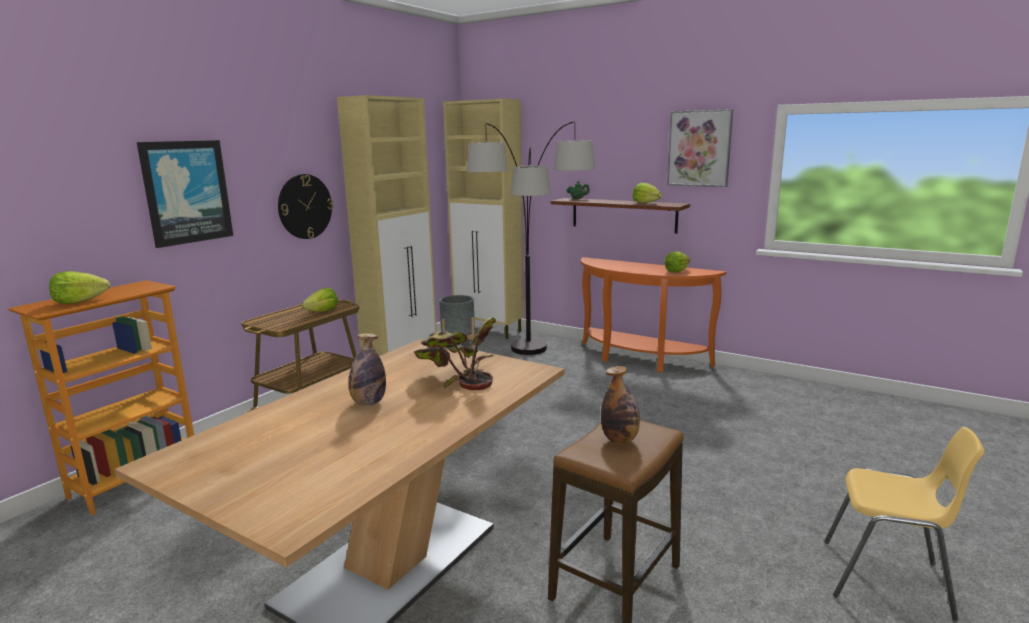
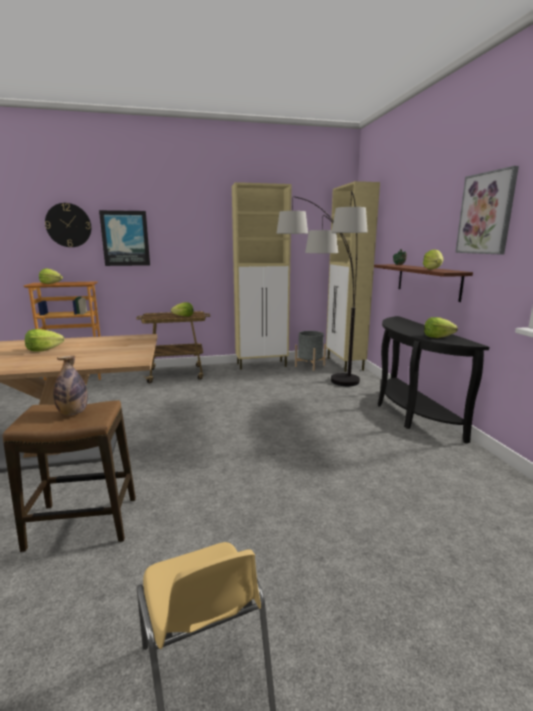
camera: 45 degrees right, 0 degrees up
(305, 206) = (202, 254): wall clock -> wall clock (68, 225)
(368, 402) = (44, 350): bottle -> lettuce
(458, 379) = (99, 353): potted plant -> none
(639, 359) = (409, 414): orange console table -> black console table

